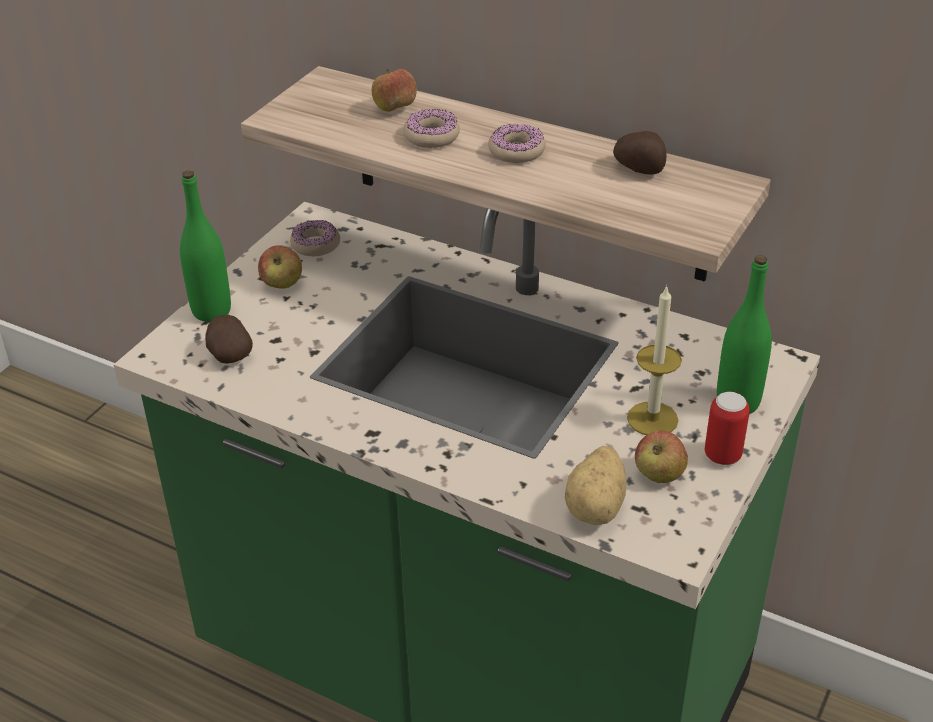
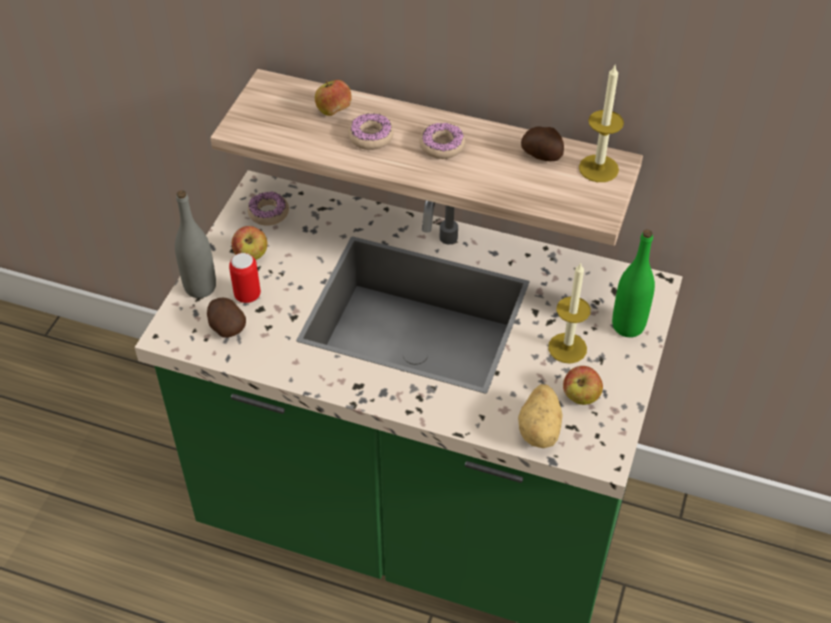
camera: 10 degrees left, 10 degrees up
(211, 311) = (200, 287): green bottle -> grey bottle
(709, 187) = (598, 168): none -> candle
(722, 455) = (624, 374): can -> can (247, 295)

